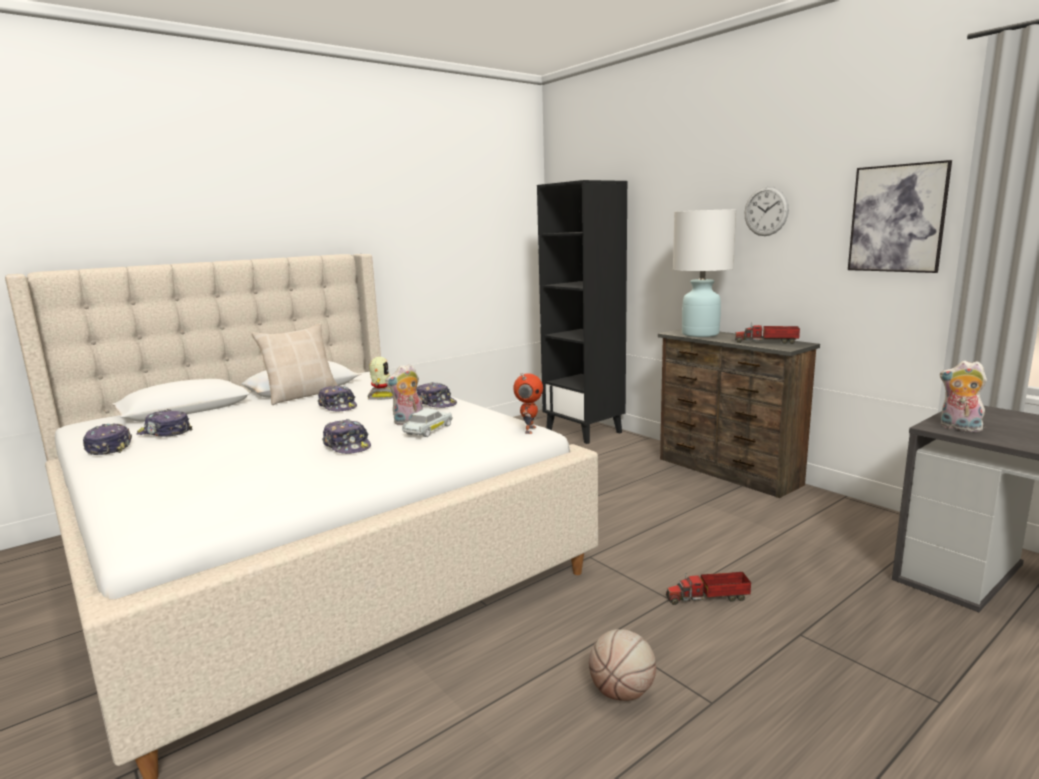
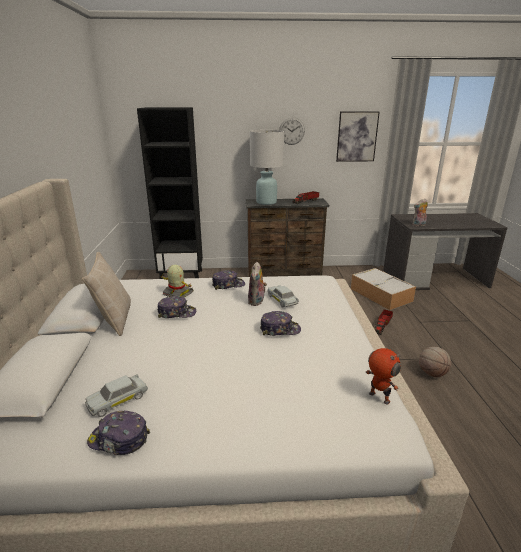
camera: 55 degrees left, 10 degrees up
(164, 433) = (118, 400): cap -> white toy car
(529, 430) = (318, 279): toy robot -> toy robot (378, 398)
(826, 566) = (381, 295): none -> storage box

